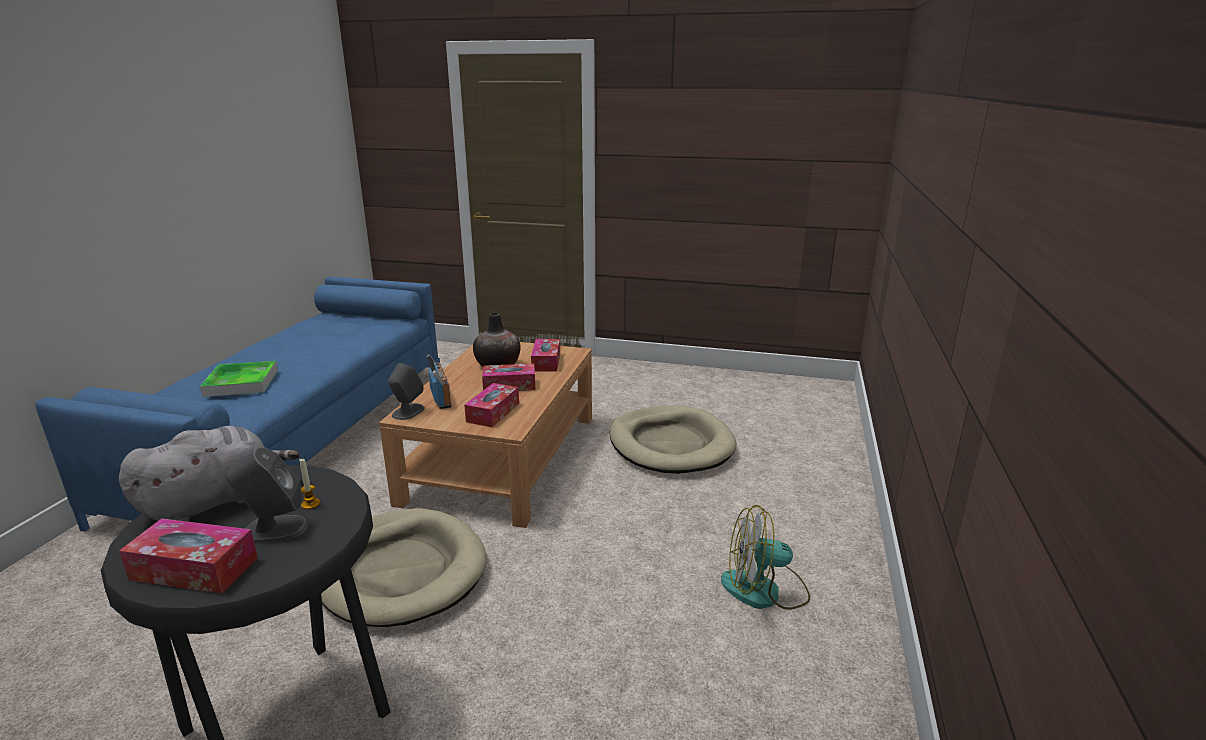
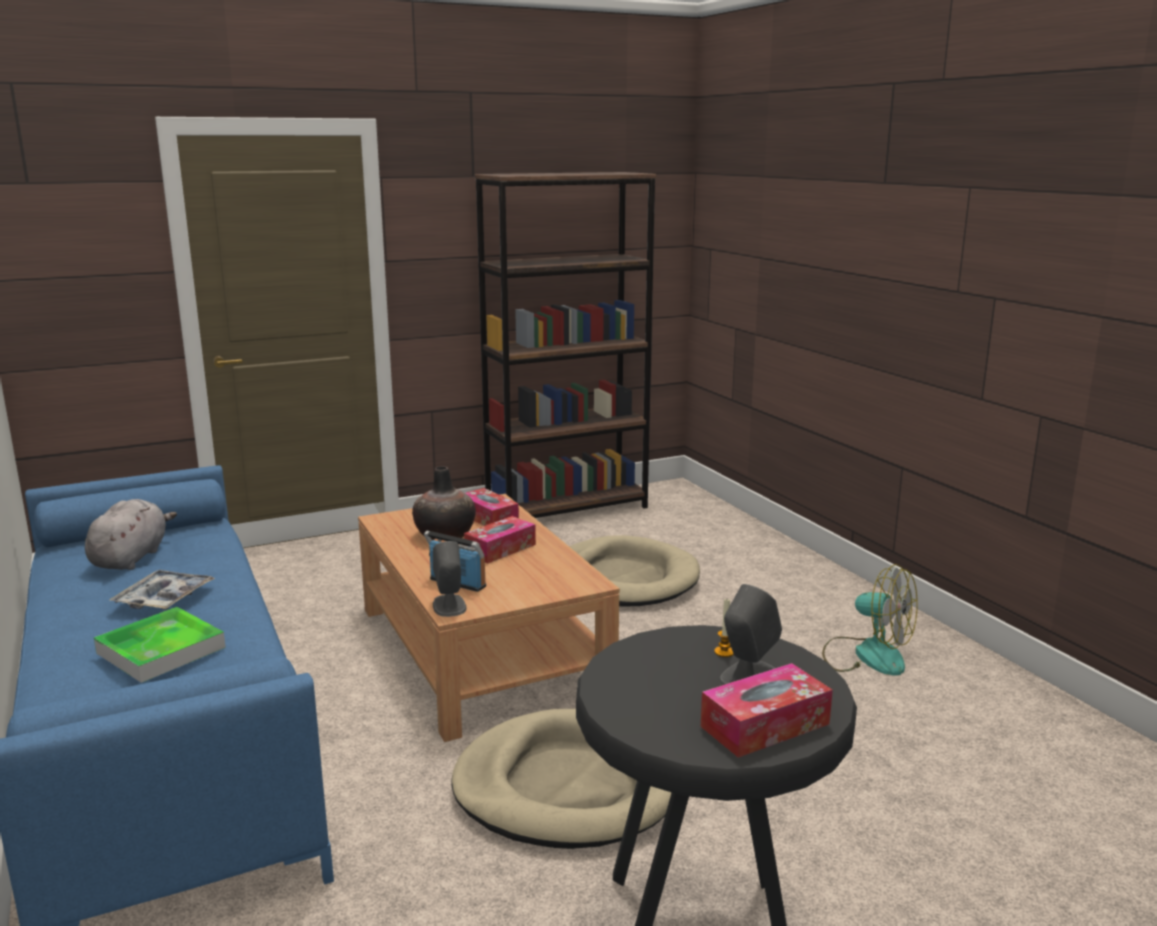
camera: 40 degrees left, 5 degrees down
(215, 501) = (639, 687): grey plush toy -> grey plush toy (131, 558)
(298, 355) = (164, 598): none -> tray
(493, 412) = (540, 576): tissue box -> none
(718, 379) = (567, 509): none -> brown bookcase
(764, 590) = (867, 655): fan -> fan turned 105 degrees counterclockwise

